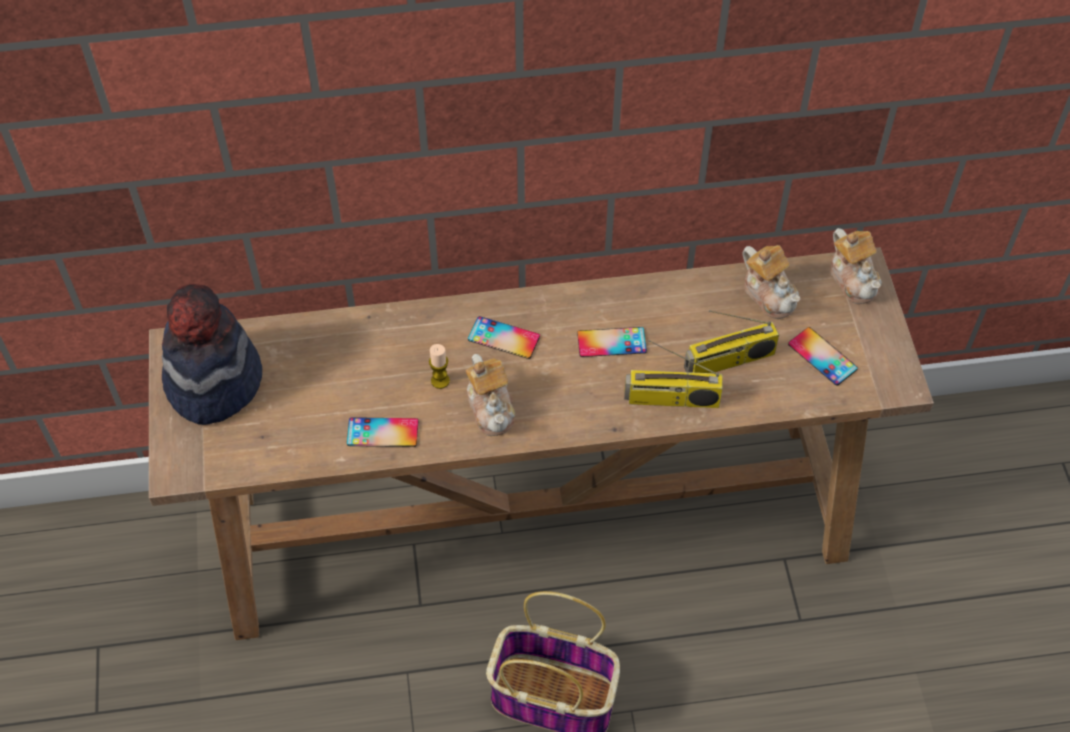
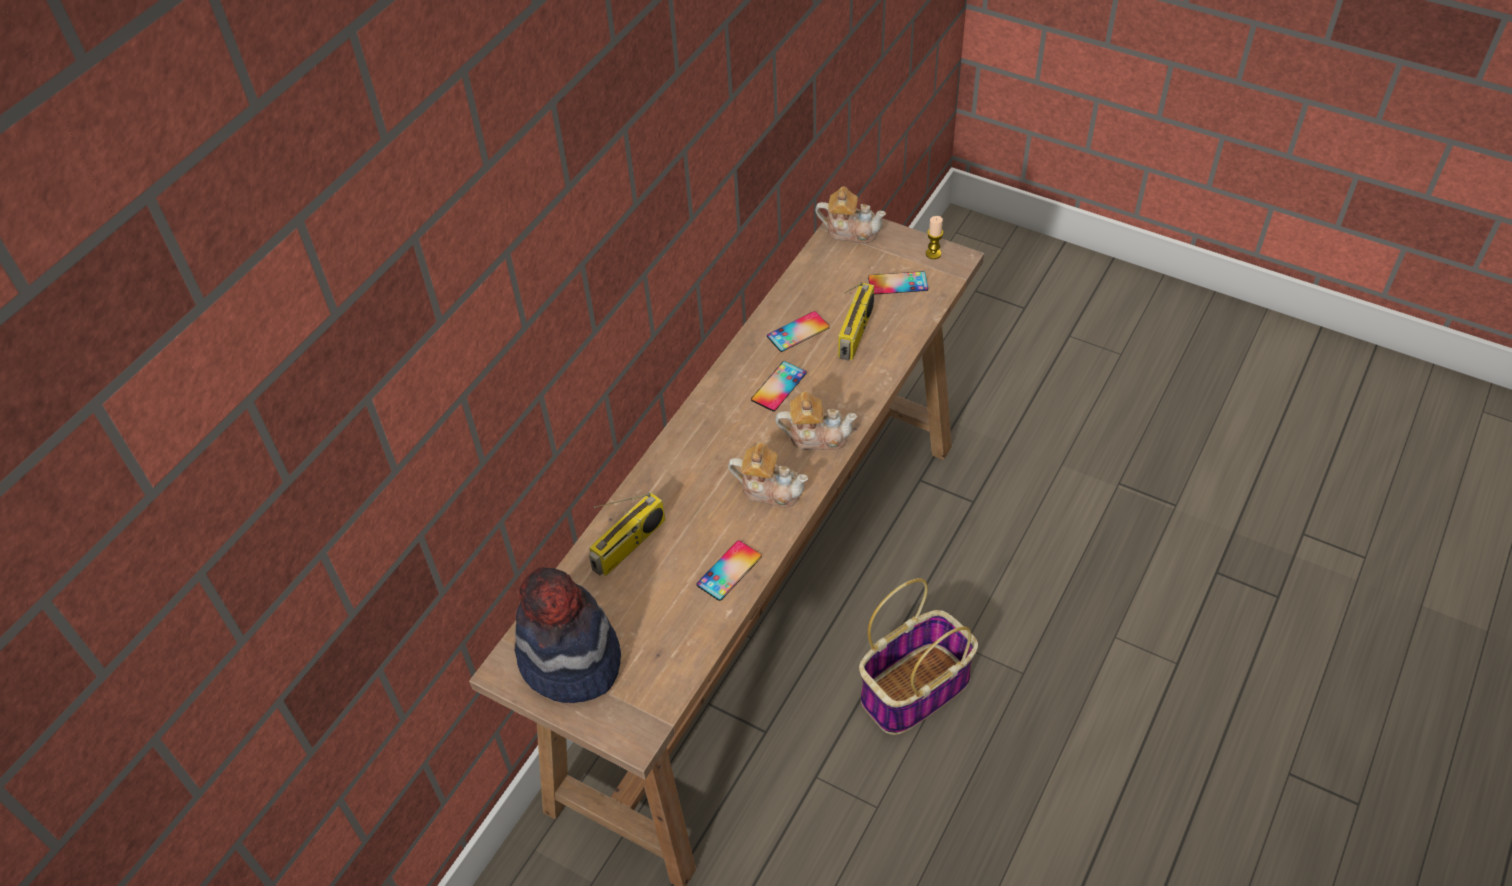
camera: 50 degrees left, 5 degrees down
(440, 381) = (715, 507): candle -> candle (933, 253)
(503, 338) = (713, 446): phone -> phone (798, 332)
(671, 400) = (859, 382): radio -> radio (629, 545)
(769, 294) = (821, 279): teapot -> teapot (816, 436)

